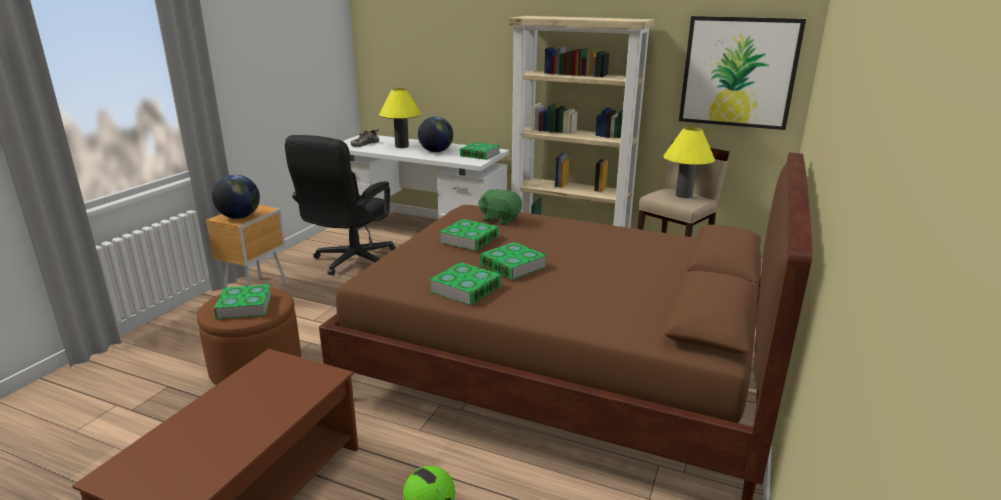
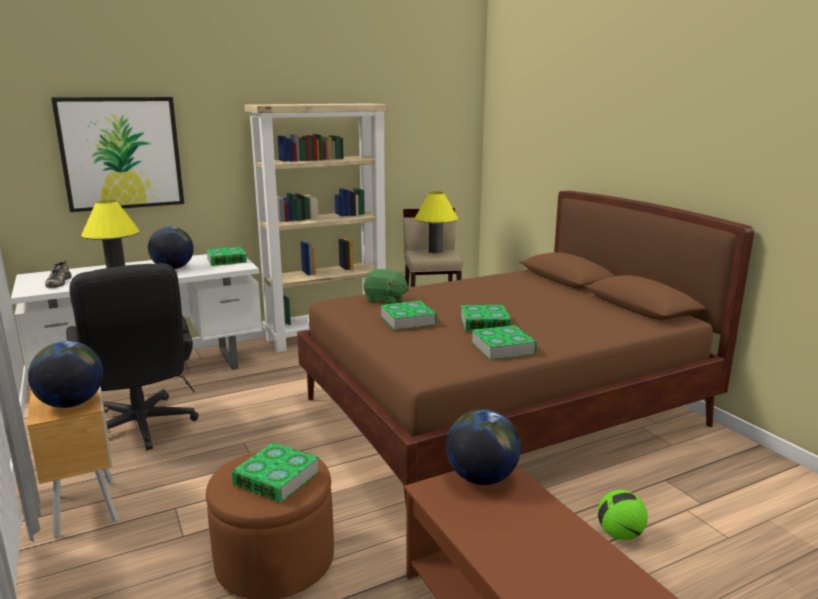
camera: 50 degrees left, 5 degrees down
(306, 373) = (481, 478): none -> globe
(500, 219) = (385, 300): green plush toy -> green plush toy turned 135 degrees counterclockwise
(738, 72) = (435, 144): picture -> picture (121, 153)

